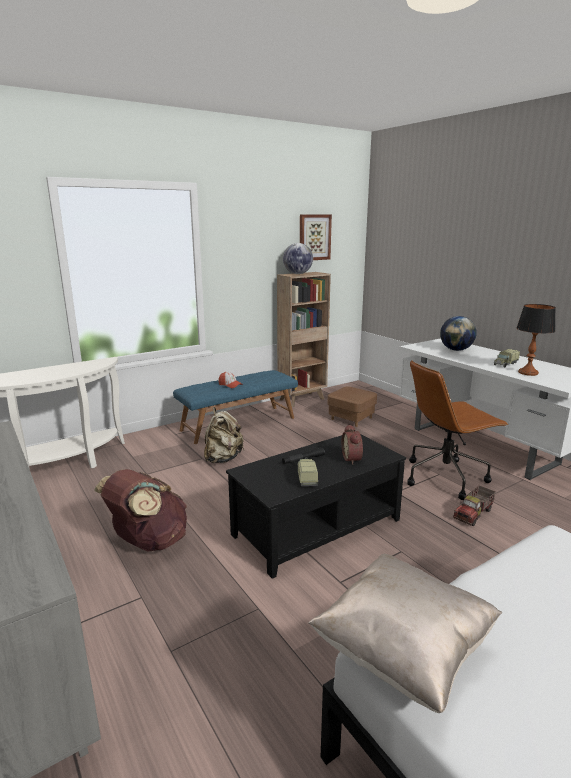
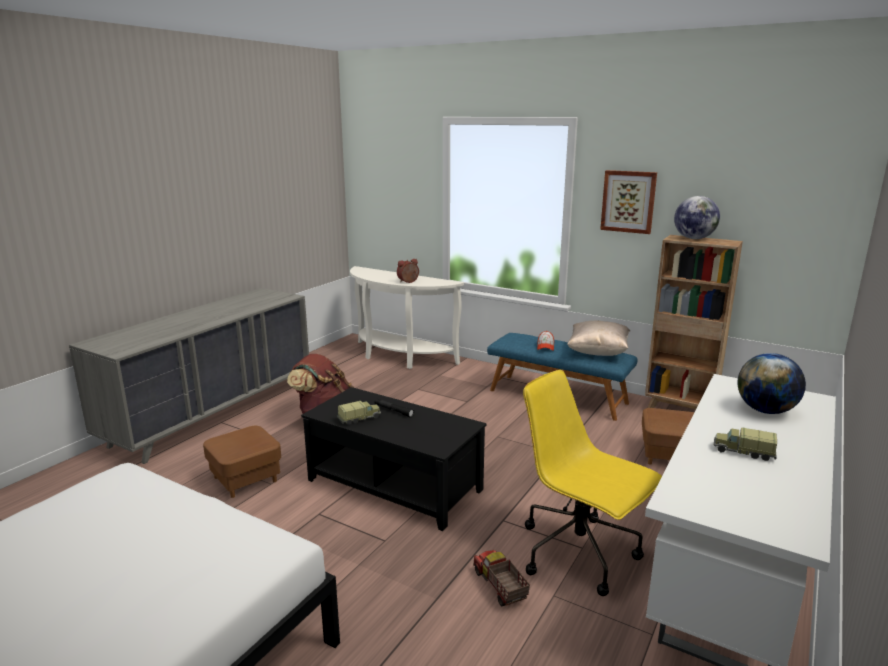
camera: 65 degrees right, 0 degrees up
(223, 458) = (476, 410): beige backpack -> none
(231, 629) = (245, 479): none -> brown ottoman
(314, 237) = (752, 190): picture -> picture (628, 201)
(353, 459) = (415, 432): alarm clock -> alarm clock (408, 282)
(403, 651) = (122, 479): beige pillow -> beige pillow (598, 353)
(445, 477) = (580, 554): brown office chair -> yellow office chair
(474, 514) = (499, 587): toy truck -> toy truck turned 45 degrees clockwise
(528, 372) = (717, 472): table lamp -> none

